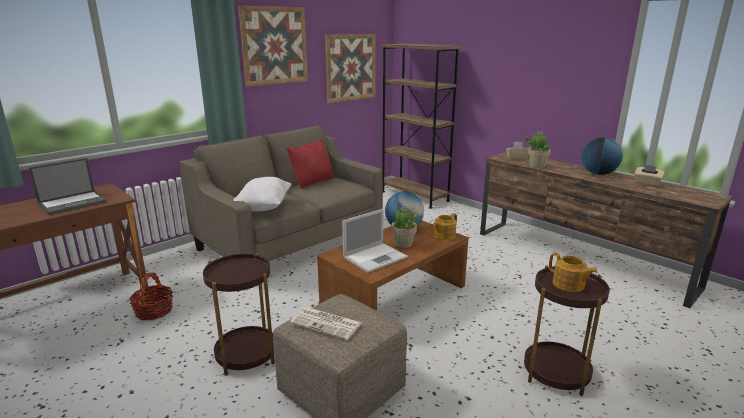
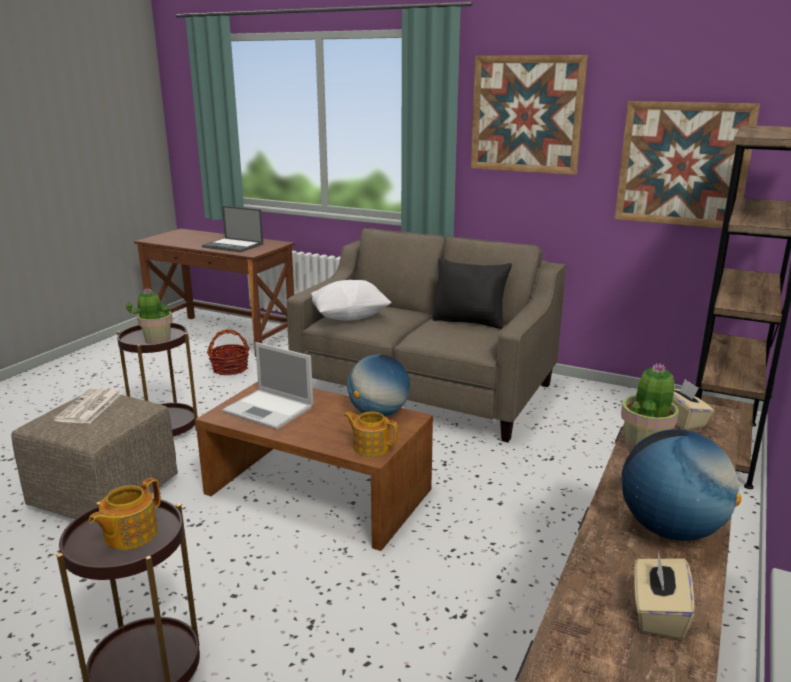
camera: 70 degrees right, 0 degrees up
(313, 182) = (469, 321): red pillow -> black pillow
(403, 244) = (321, 421): potted plant -> potted plant (157, 340)

